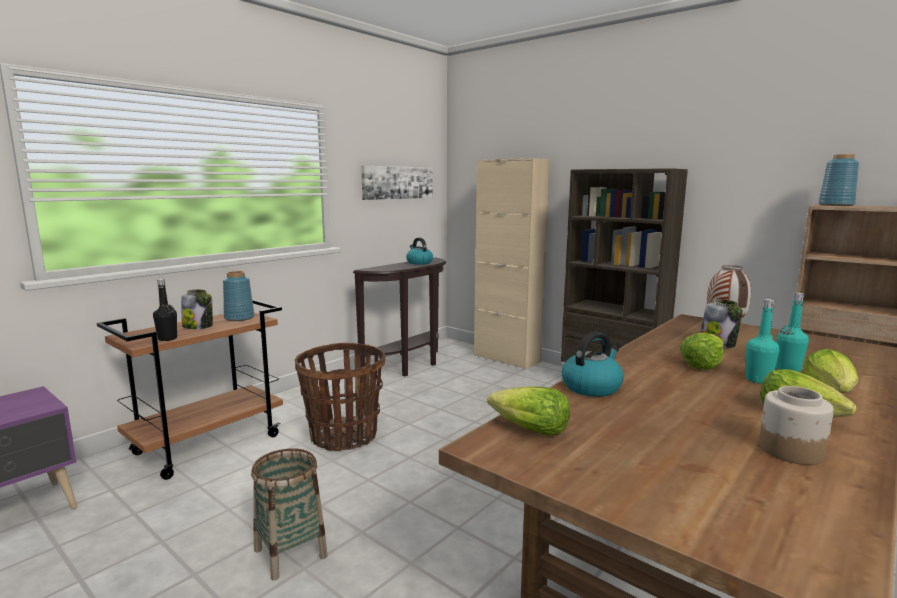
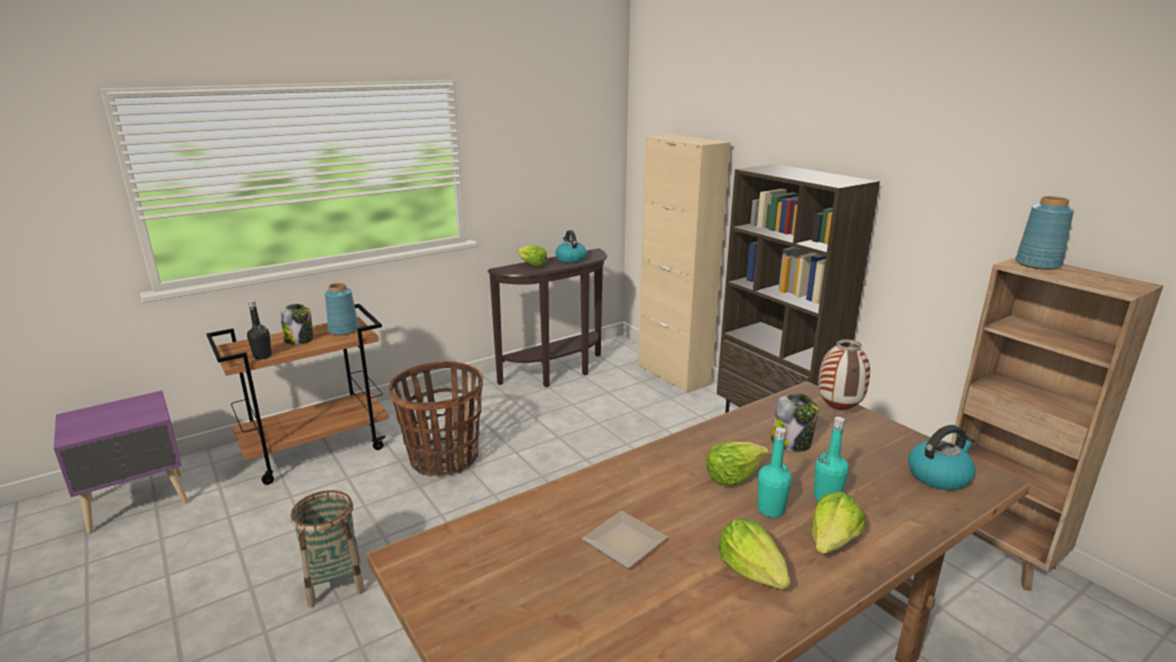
camera: 15 degrees right, 10 degrees up
(397, 182) = (555, 159): picture -> none
(529, 430) = (463, 544): lettuce -> lettuce (531, 265)
(591, 387) = (578, 493): kettle -> kettle (939, 476)
(674, 413) = (624, 544): none -> plate
(790, 451) = (684, 618): jar -> none

